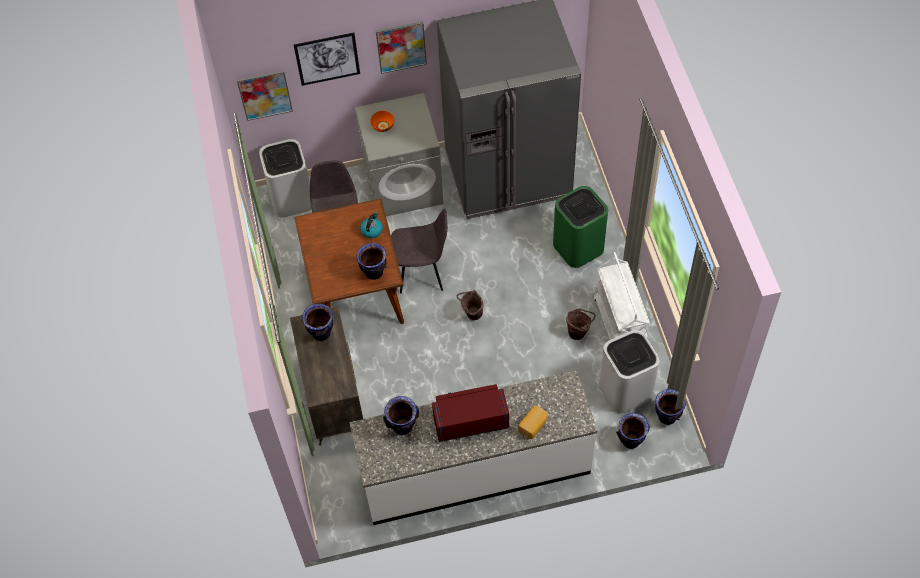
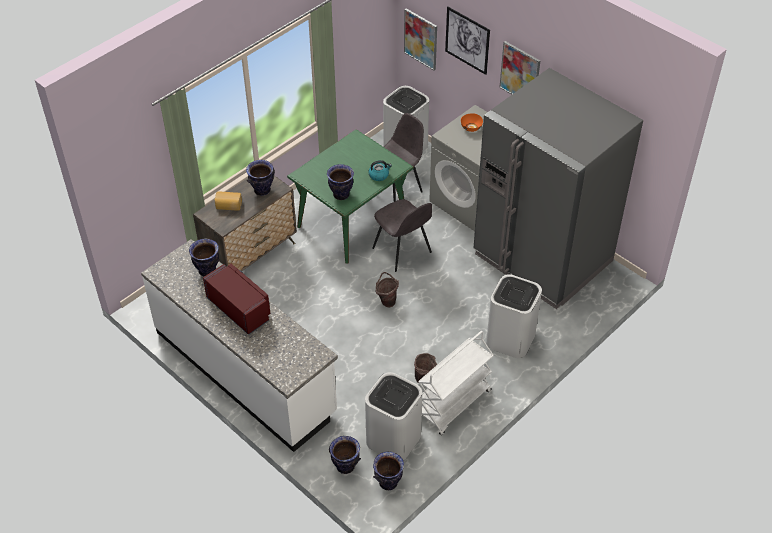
camera: 55 degrees right, 10 degrees down
(356, 293) = (352, 222): brown dining table -> green dining table
(533, 426) = (262, 351): bread -> bread (228, 206)
(578, 247) = (510, 339): green trash can -> white trash can

